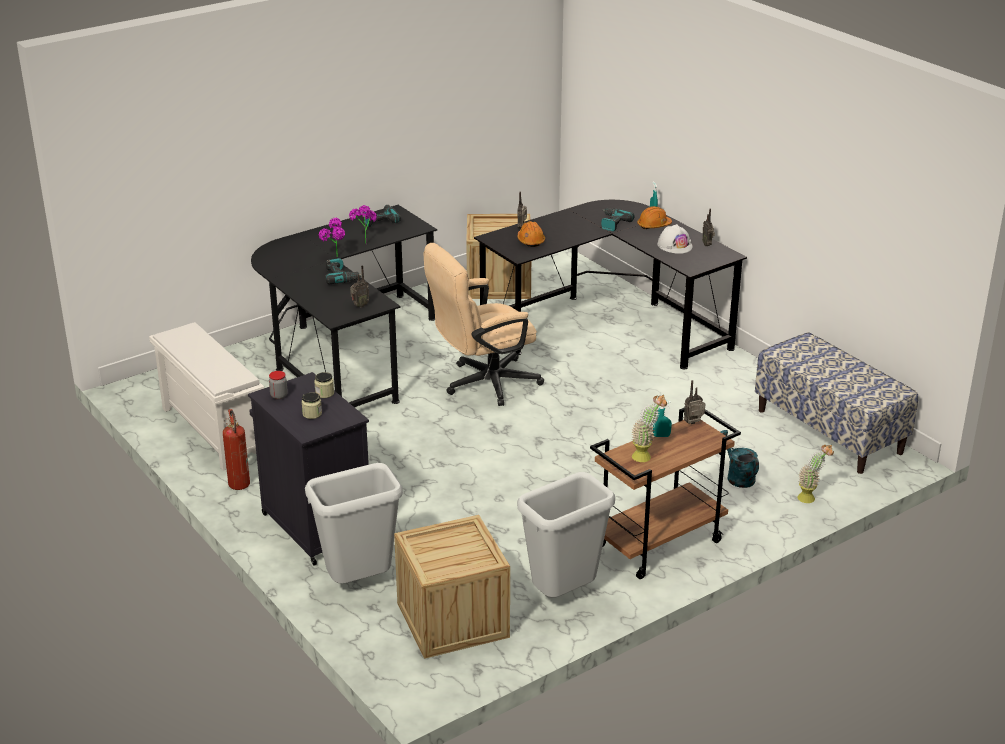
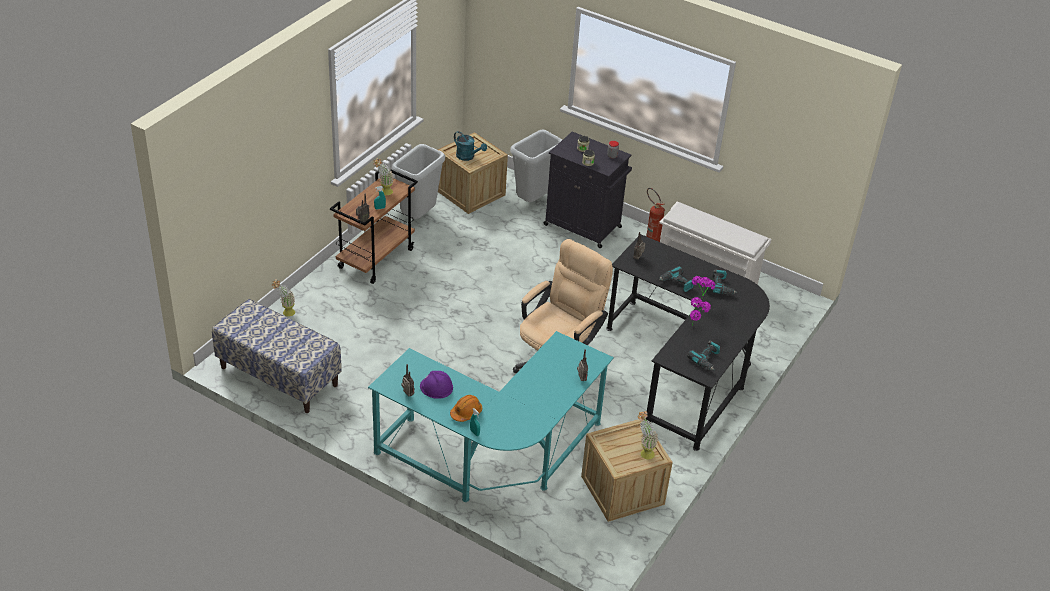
camera: 155 degrees right, 10 degrees up
(486, 224) = (644, 452): none -> potted plant
(530, 241) = (562, 363): orange hard hat -> none
(608, 325) = (494, 456): black desk -> turquoise desk
(612, 223) = (505, 406): power drill -> power drill (721, 287)
(675, 245) = (436, 387): white hard hat -> purple hard hat
(737, 476) = (339, 319): turquoise watering can -> turquoise watering can (468, 157)

